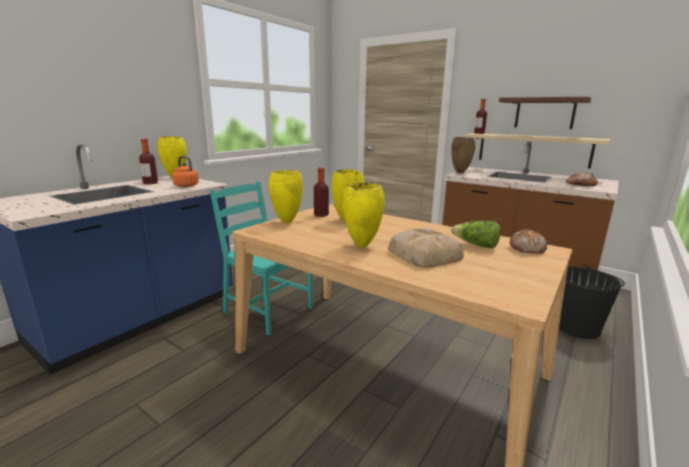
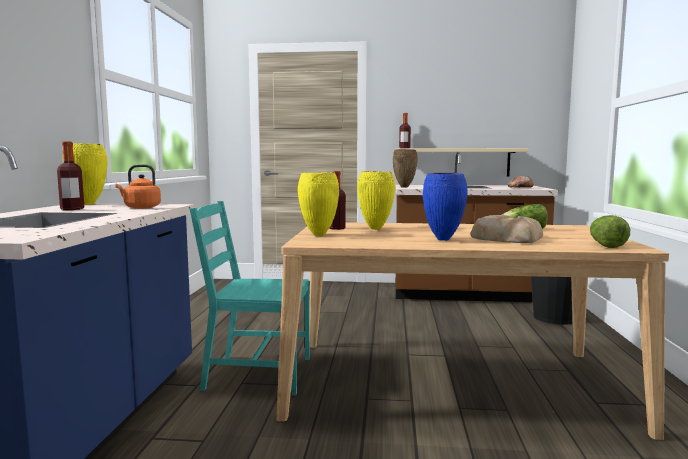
camera: 30 degrees left, 10 degrees down
(362, 246) = (444, 240): yellow vase -> blue vase
(500, 288) = (605, 245): none -> lettuce
(528, 249) = (562, 227): bread -> none
(544, 113) = (463, 127): shelf -> none

